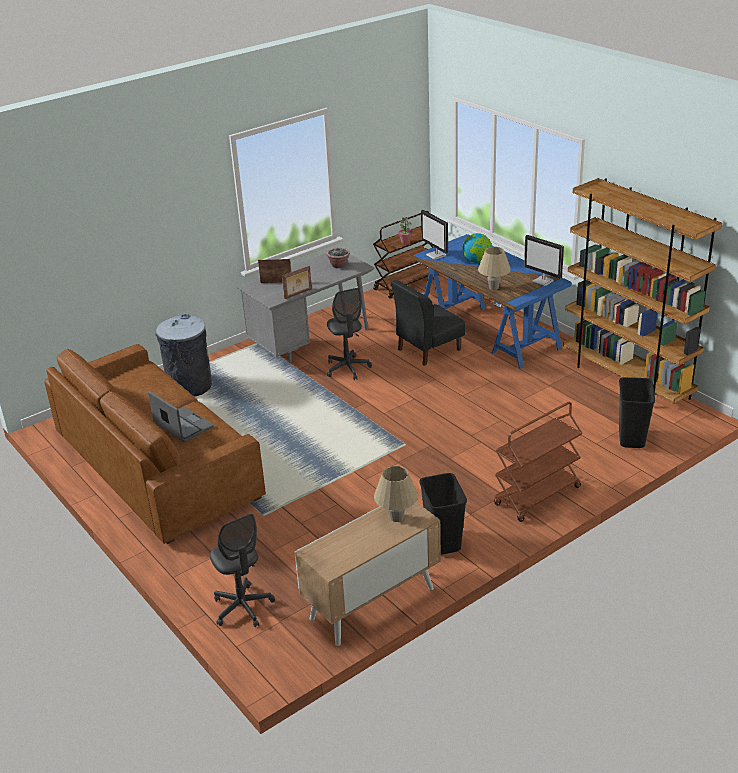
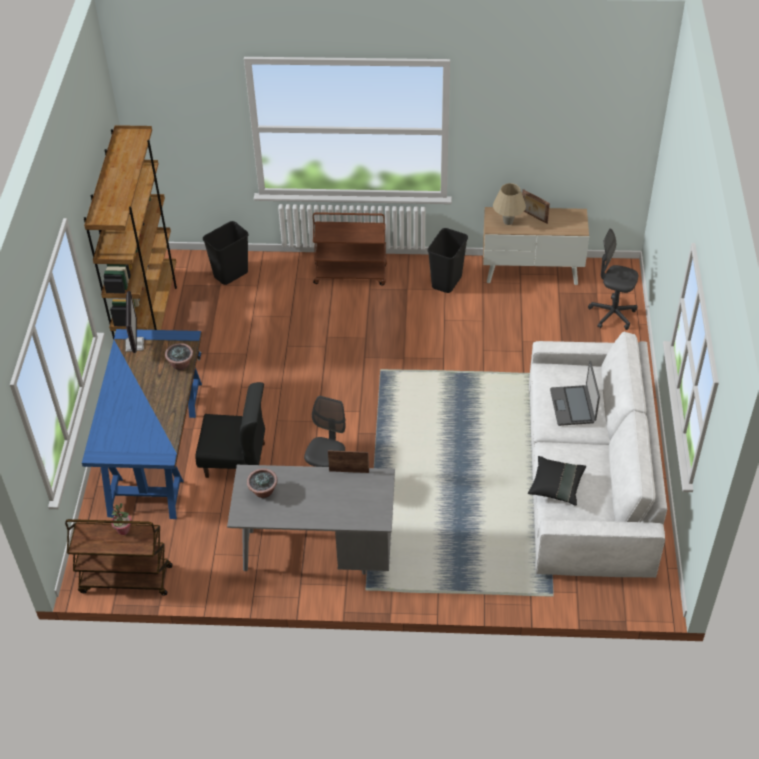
camera: 140 degrees left, 15 degrees up
(153, 377) = (556, 486): none -> black pillow
(157, 465) = (587, 478): brown sofa -> white sofa
(189, 386) = (487, 567): grey trash can -> none
(243, 607) = (612, 314): grey office chair -> grey office chair turned 75 degrees counterclockwise
(276, 282) = (348, 507): picture frame -> picture frame (533, 217)
(436, 255) = (157, 447): monitor -> none
(477, 261) = (139, 411): globe -> none
(493, 287) = (181, 364): beige table lamp -> potted plant

